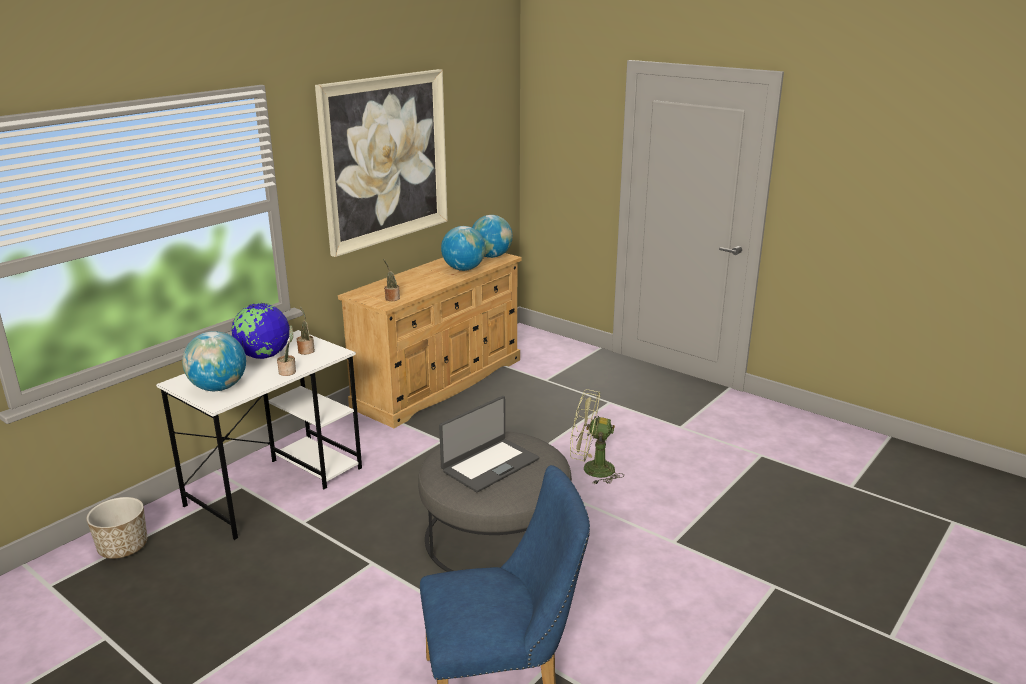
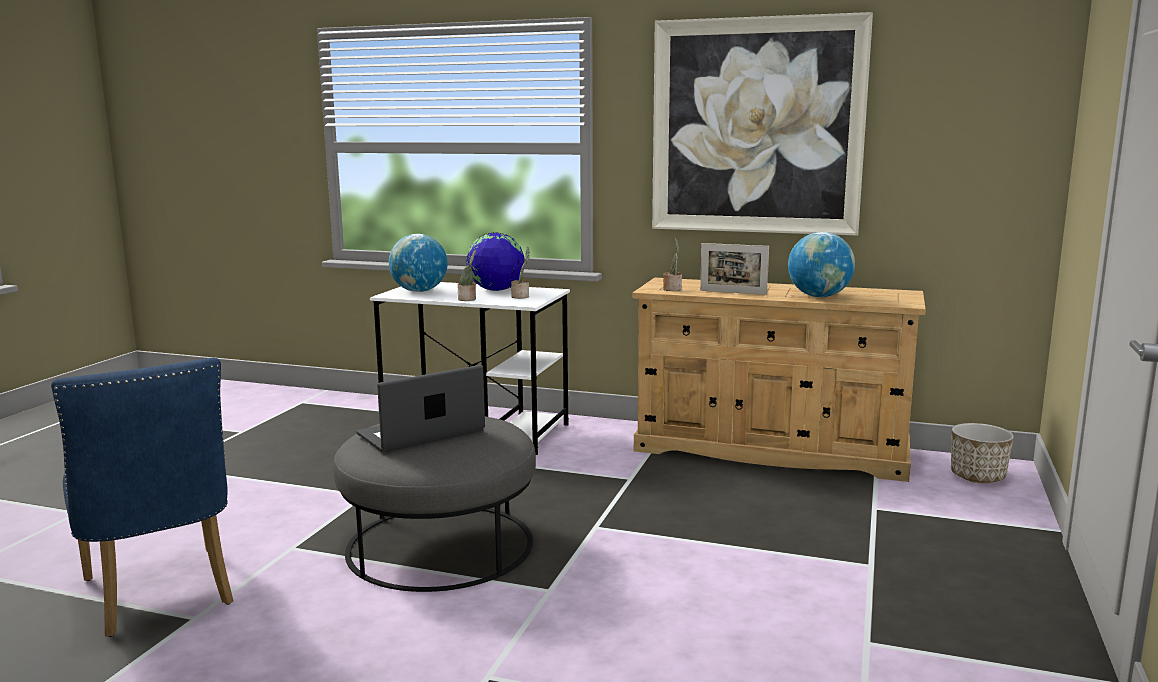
camera: 70 degrees right, 10 degrees down
(123, 547) = (357, 408): planter -> planter (977, 477)
(424, 285) = (733, 292): none -> picture frame
(489, 465) = (422, 433): laptop -> laptop turned 120 degrees clockwise
(491, 256) = (894, 299): globe -> none
(591, 470) = (643, 581): green fan -> none

